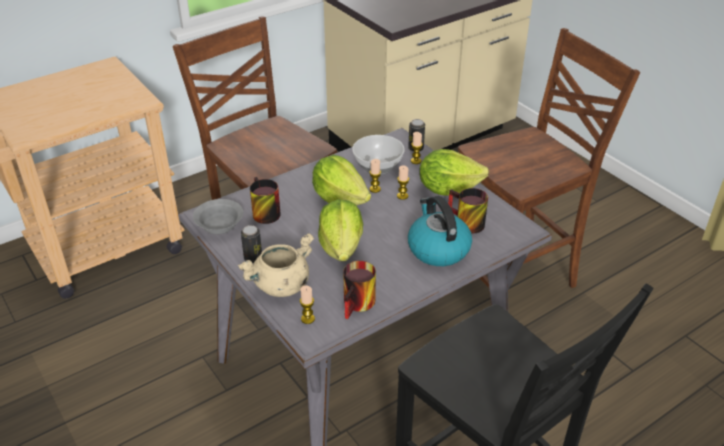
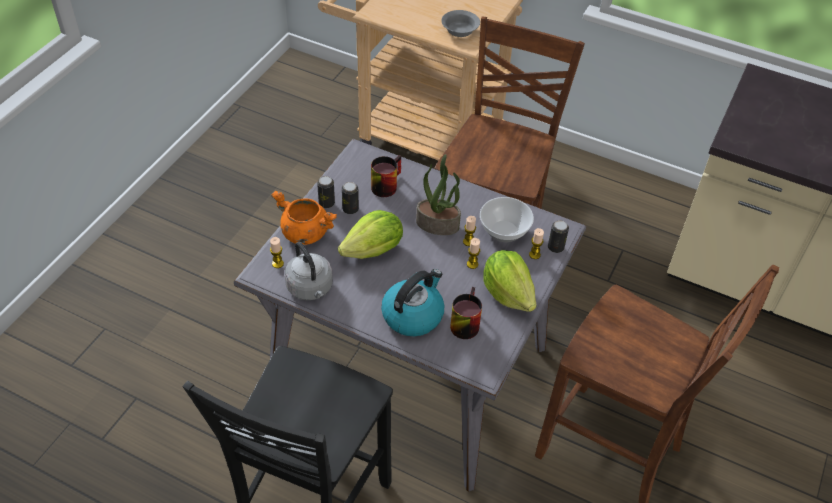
camera: 60 degrees right, 10 degrees up
(220, 226) = (352, 167): grey bowl -> grey bowl (459, 31)
(275, 244) = (350, 209): none -> can
(281, 286) = (304, 233): beige cooking pot -> orange cooking pot
(340, 198) = (438, 224): lettuce -> potted plant
(360, 305) = (311, 289): mug -> grey kettle

